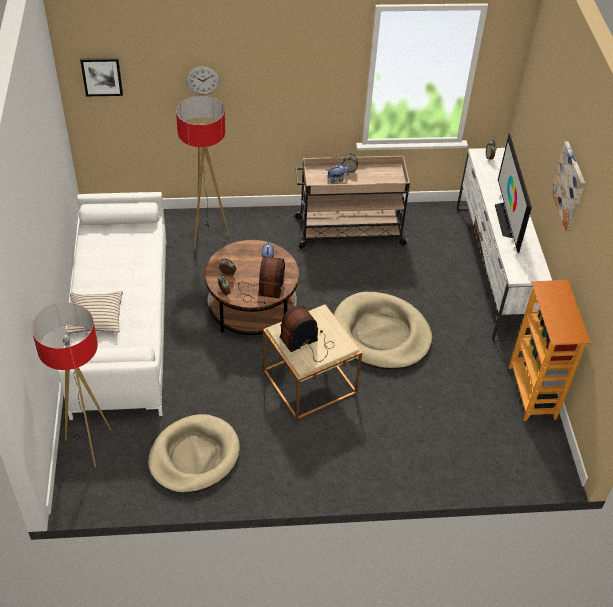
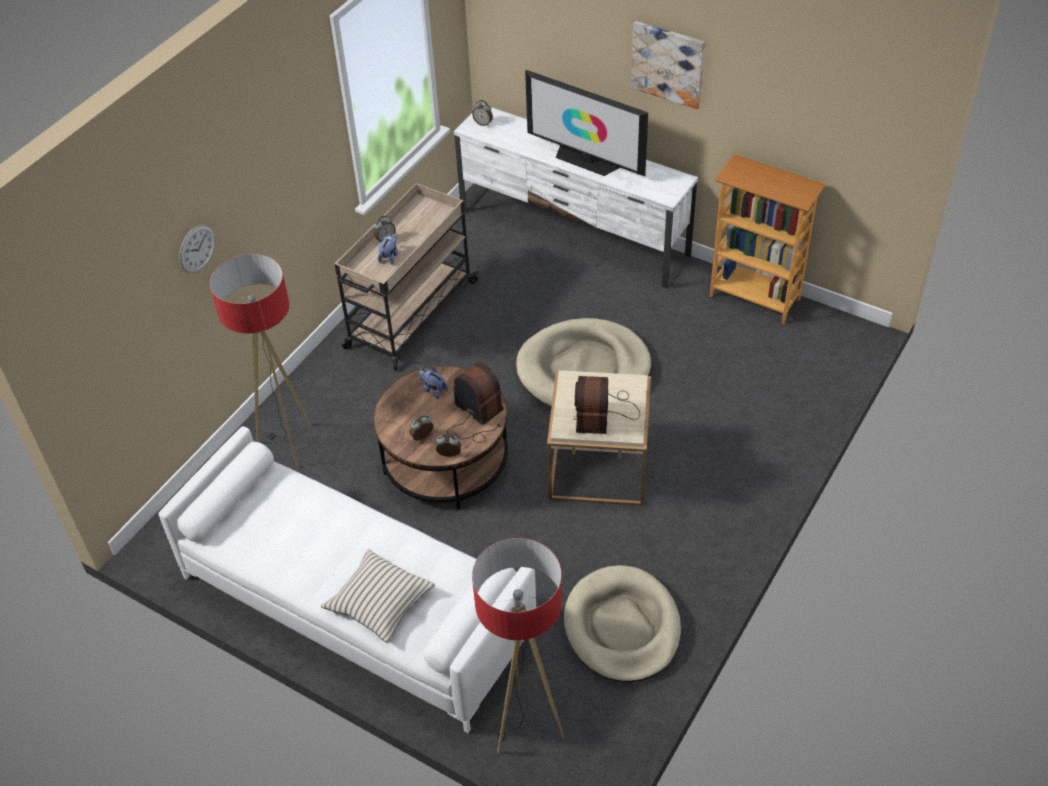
camera: 50 degrees left, 0 degrees up
(102, 76) = (88, 335): picture -> none

